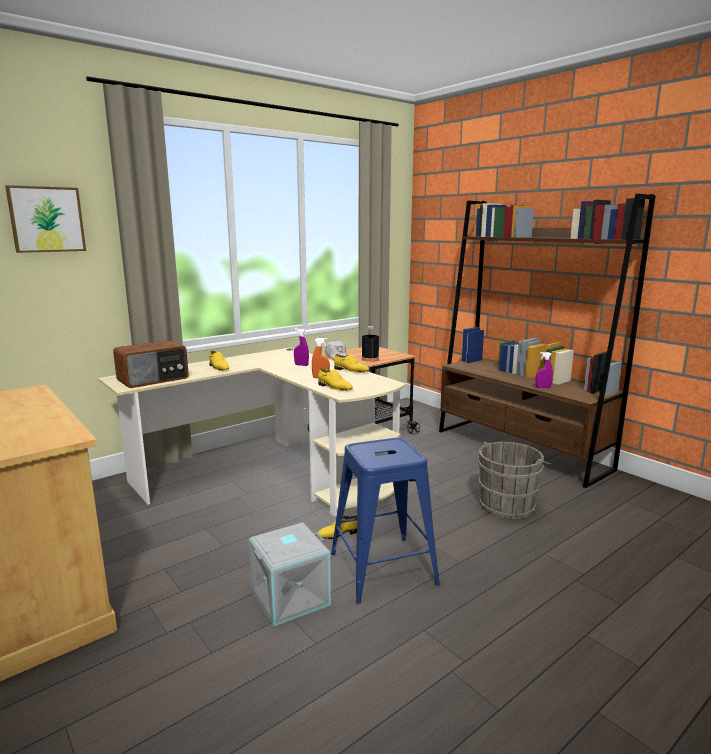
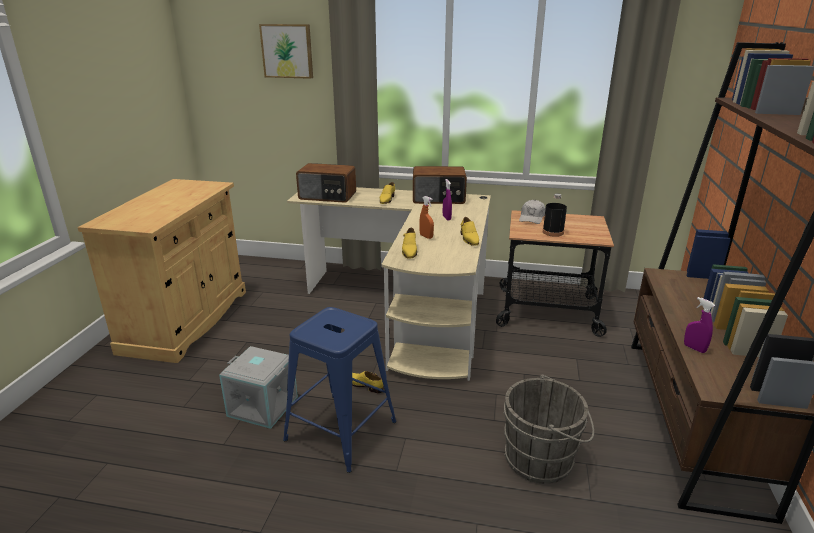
camera: 50 degrees right, 10 degrees up
(260, 357) = (439, 199): none -> radio

